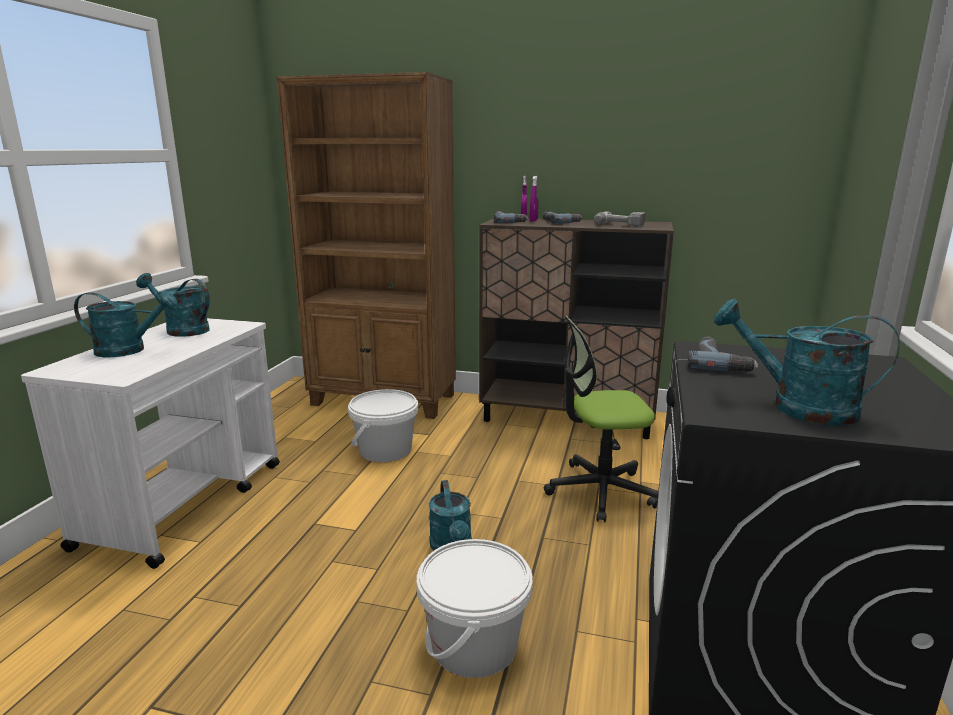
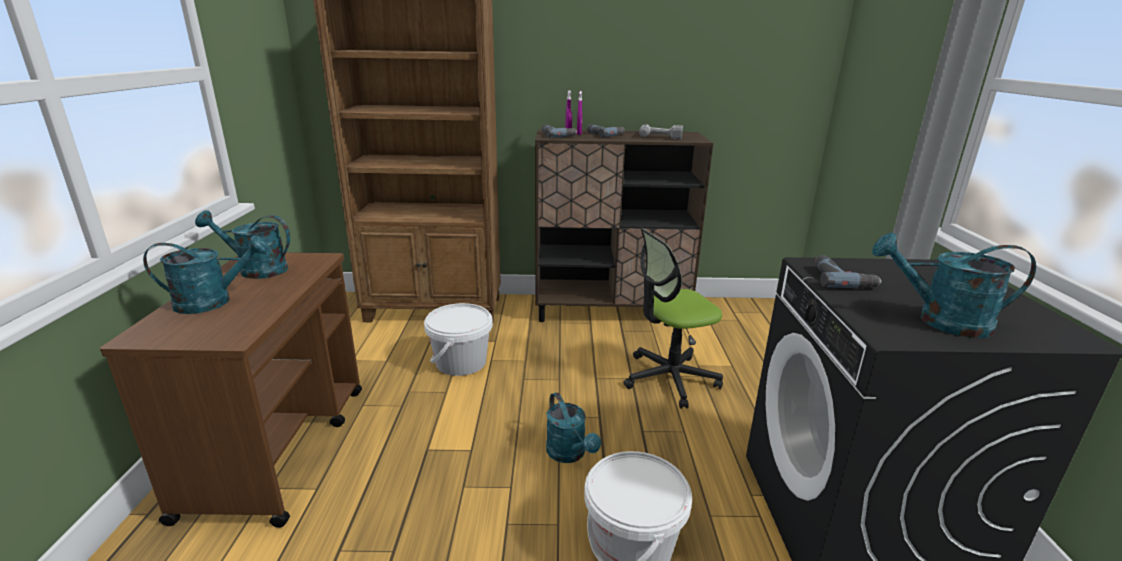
camera: 15 degrees left, 5 degrees up
(185, 503) = (279, 447): white cart -> brown cart

